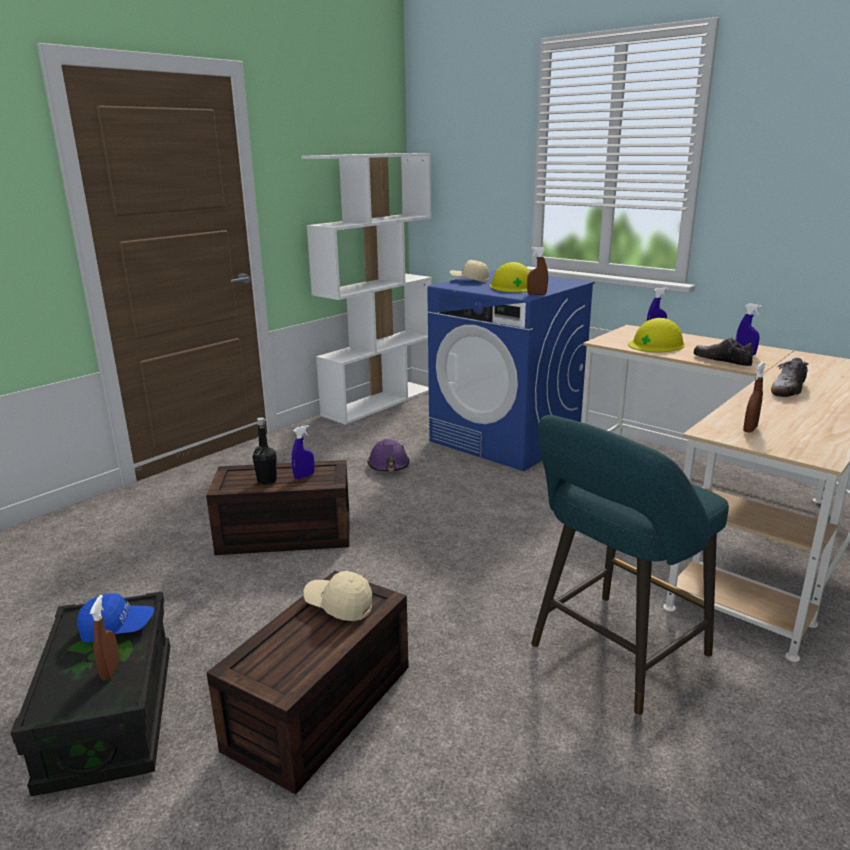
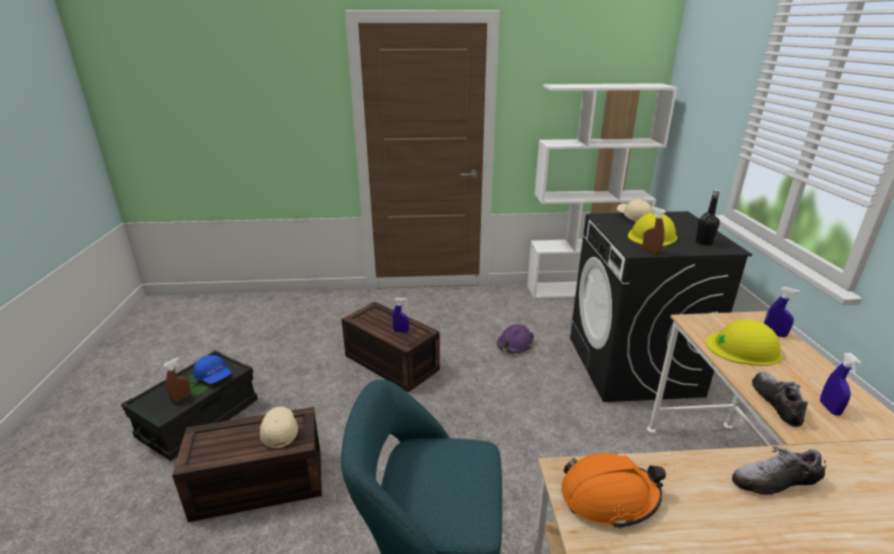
camera: 45 degrees right, 5 degrees up
(267, 481) = (379, 324): black bottle -> black bottle (703, 242)
(506, 439) = (633, 366): blue washing machine -> black washing machine
(750, 429) = (609, 497): brown spray bottle -> orange hard hat

